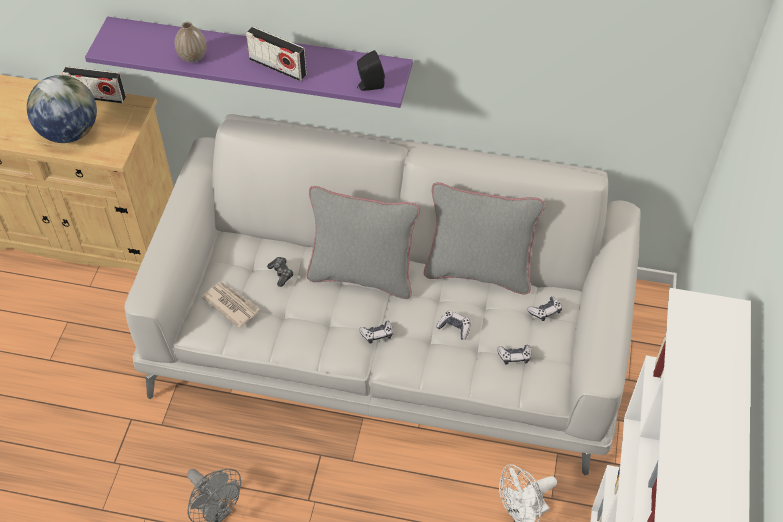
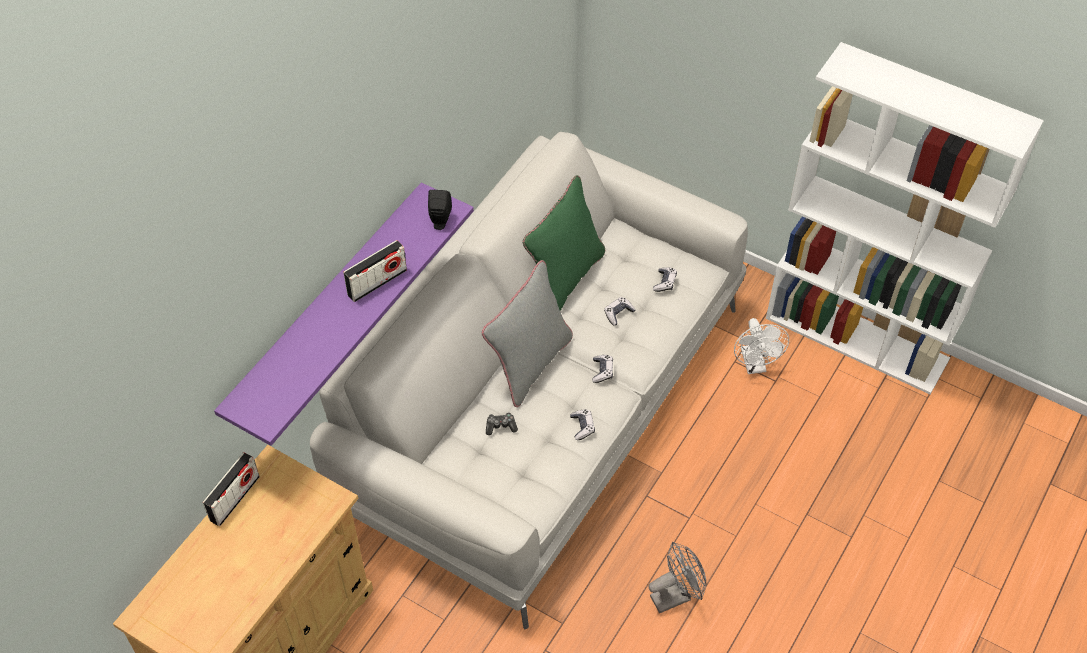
camera: 70 degrees left, 0 degrees up
(69, 132) = (277, 535): globe -> none
(193, 57) = (324, 347): vase -> none
(231, 305) = (521, 476): newspaper -> none
(478, 271) = (565, 278): grey pillow -> green pillow
(545, 311) = (628, 246): game controller -> game controller (582, 427)

